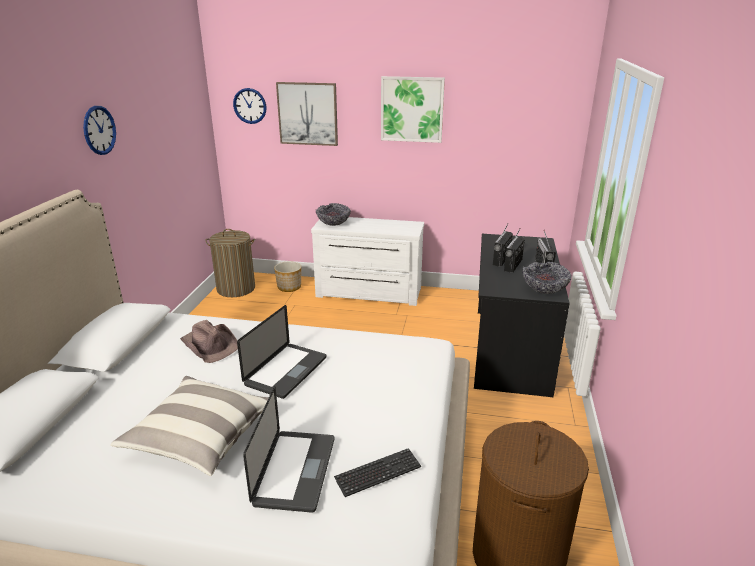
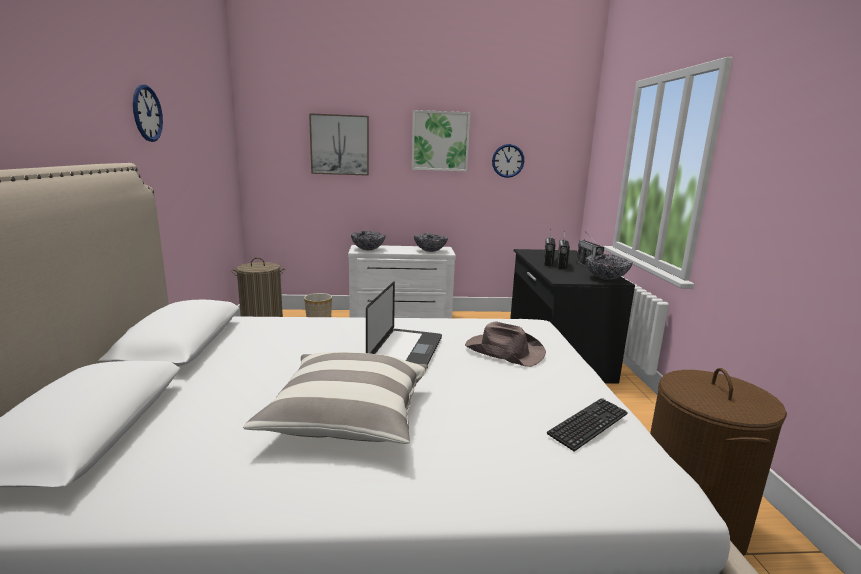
camera: 15 degrees left, 10 degrees down
(210, 345) = (301, 337): brown hat -> brown hat (503, 351)
(250, 106) = (280, 137): wall clock -> wall clock (508, 161)
(295, 471) = (493, 434): laptop -> none
(396, 228) = (430, 251): none -> bowl

